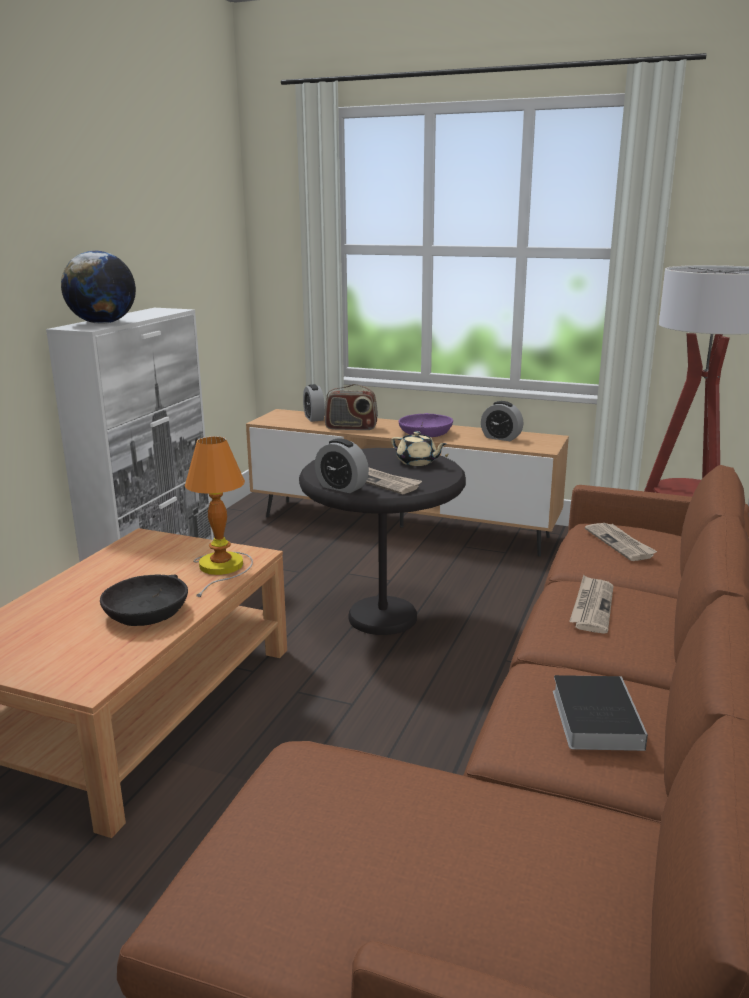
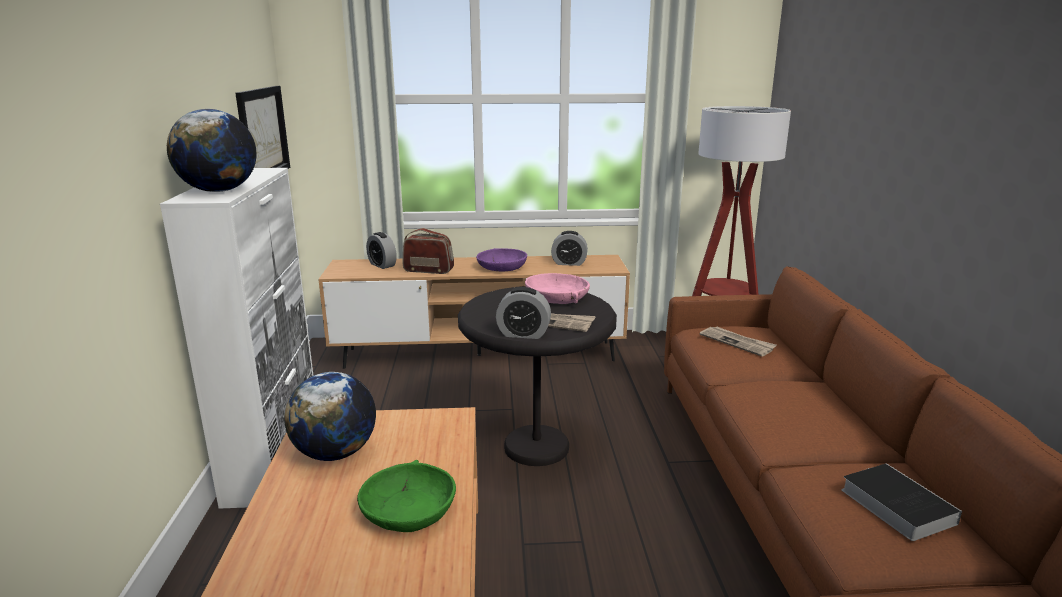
camera: 25 degrees left, 0 degrees up
(136, 562) = (335, 453): none -> globe
(146, 612) = (408, 510): black bowl -> green bowl
(209, 279) = (263, 134): none -> picture
(222, 567) = (435, 438): table lamp -> none
(351, 428) = (428, 270): radio -> radio turned 150 degrees counterclockwise
(417, 462) = (557, 298): beige teapot -> pink bowl
(591, 606) = (781, 404): newspaper -> none

